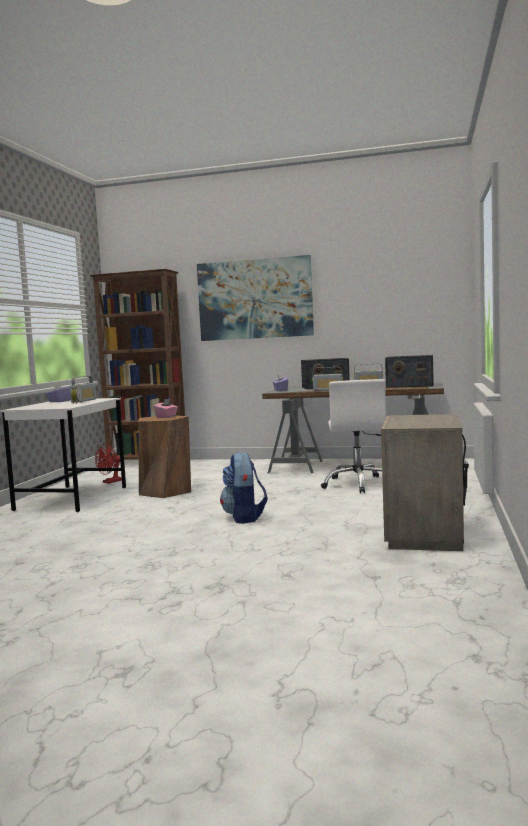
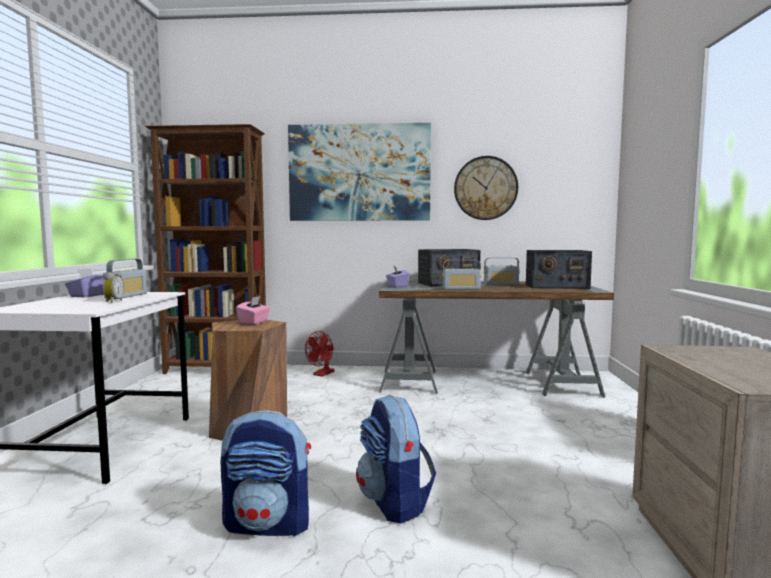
camera: 10 degrees left, 0 degrees up
(110, 482) = (165, 406): red fan -> red fan (322, 374)
(168, 524) = (269, 524): none -> backpack
(358, 306) = (485, 188): none -> wall clock
(358, 484) = (513, 417): white office chair -> none

